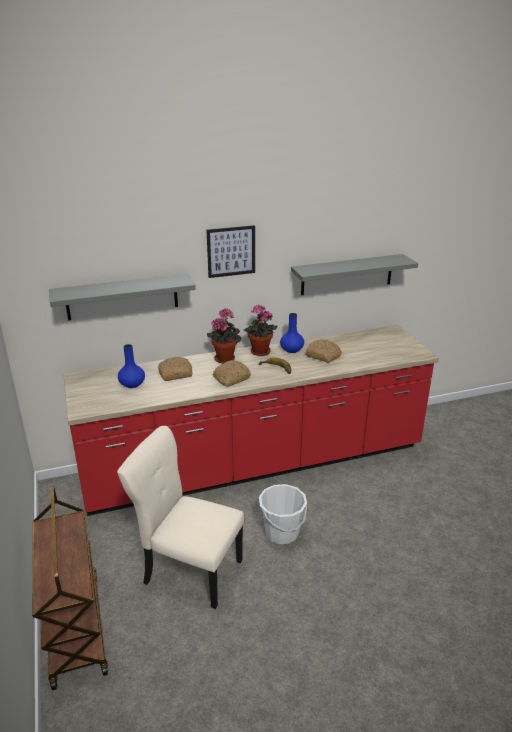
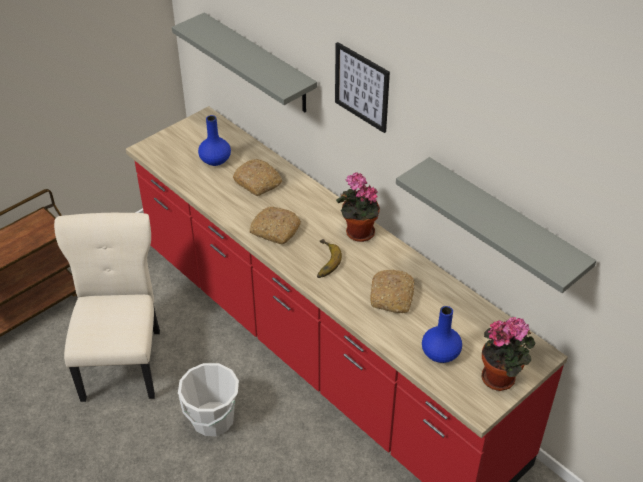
camera: 65 degrees right, 15 degrees up
(225, 358) = (322, 208): potted plant -> potted plant (501, 378)
(292, 350) = (387, 260): blue vase -> blue vase (440, 354)

